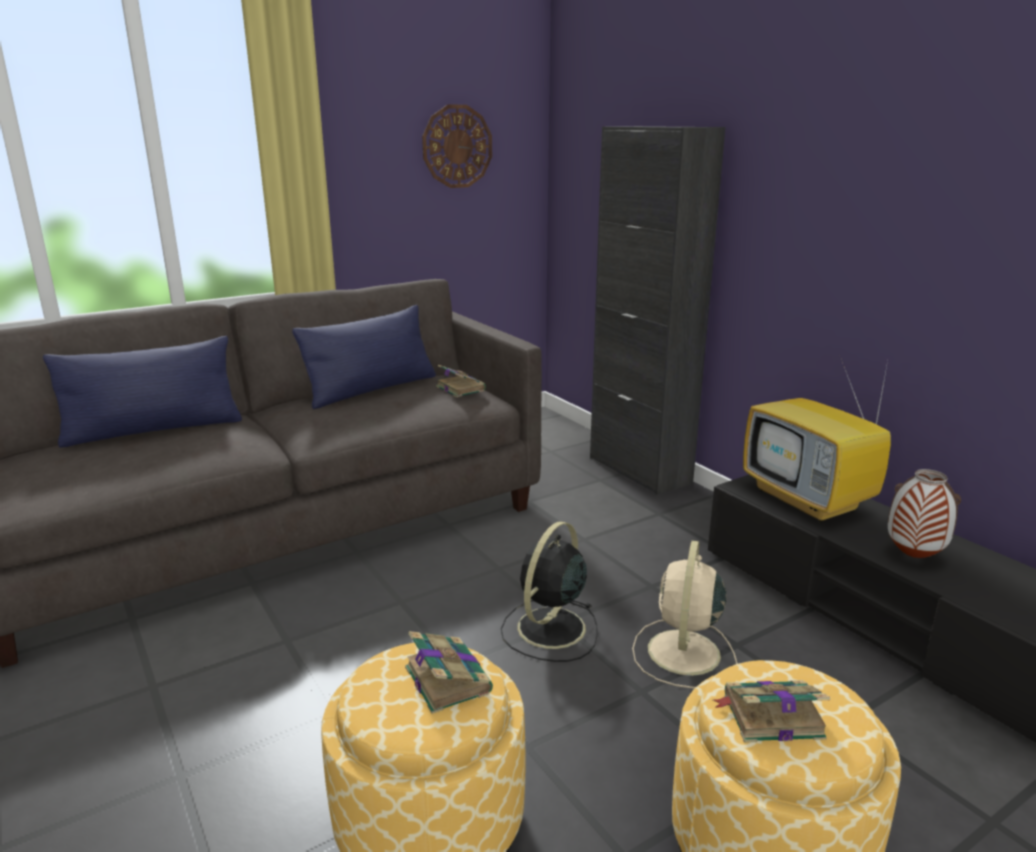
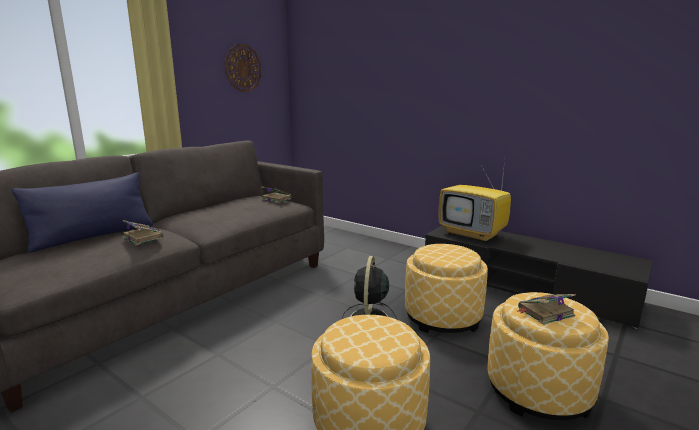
camera: 20 degrees left, 5 degrees down
(372, 390) = (223, 204): blue pillow -> none
(446, 678) = (380, 328): book -> book (142, 238)
(639, 470) = (364, 240): black cabinet -> none
(683, 654) = (443, 317): beige fan -> ottoman
(912, 557) = (534, 250): vase -> none

